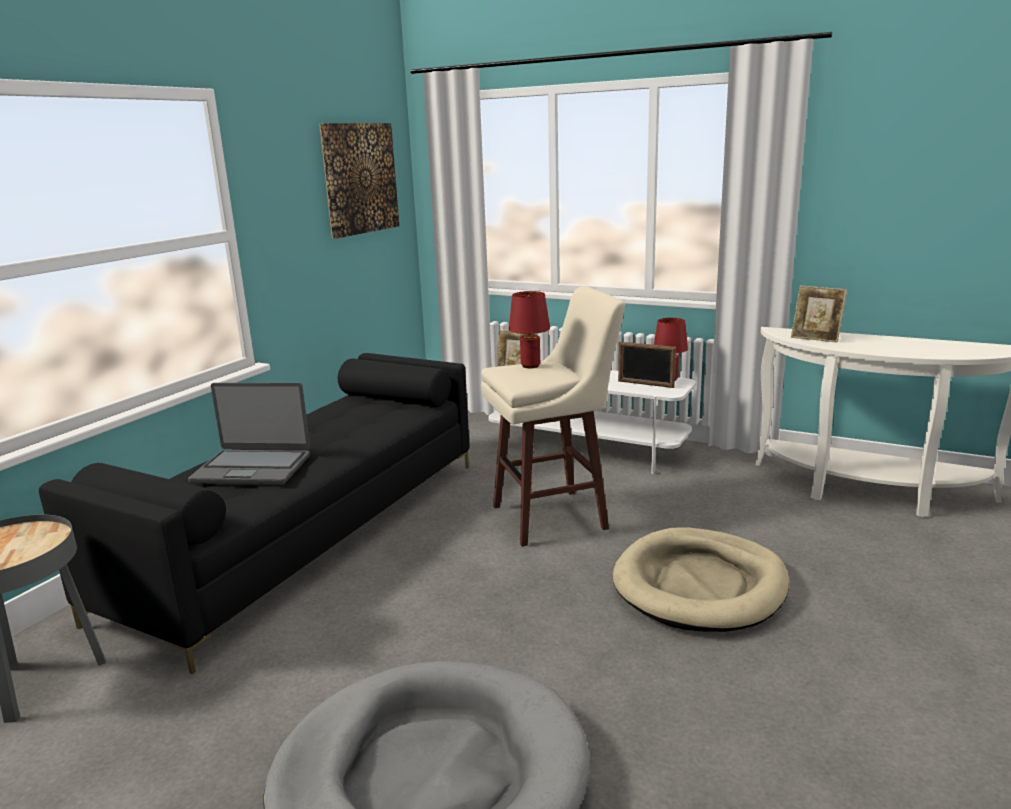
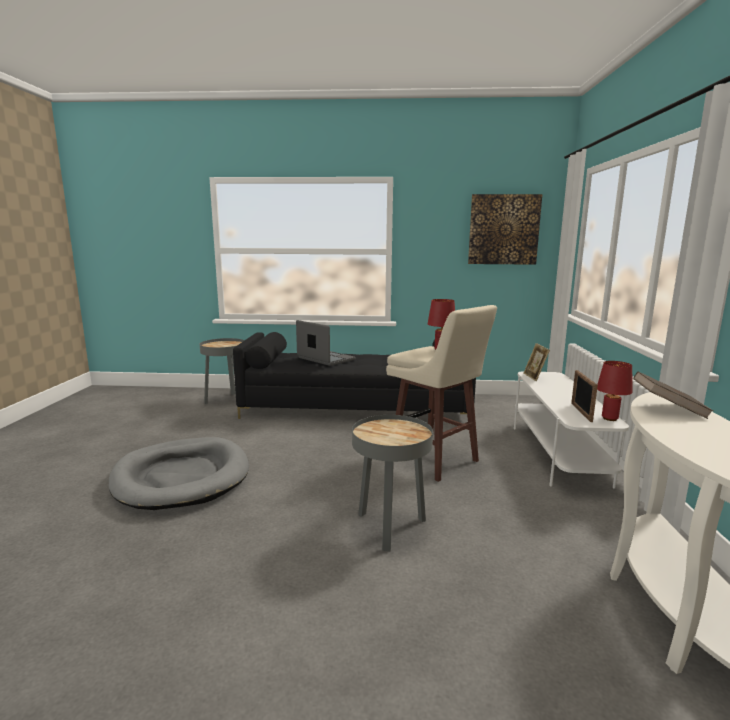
camera: 65 degrees right, 5 degrees down
(253, 468) = (325, 359): laptop -> laptop turned 150 degrees clockwise
(700, 585) = (390, 527): beige dog bed -> grey side table
(816, 338) = (668, 409): picture frame -> brown book

